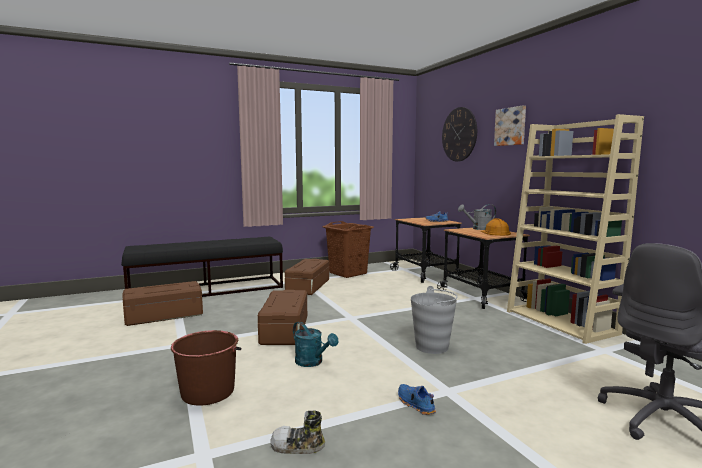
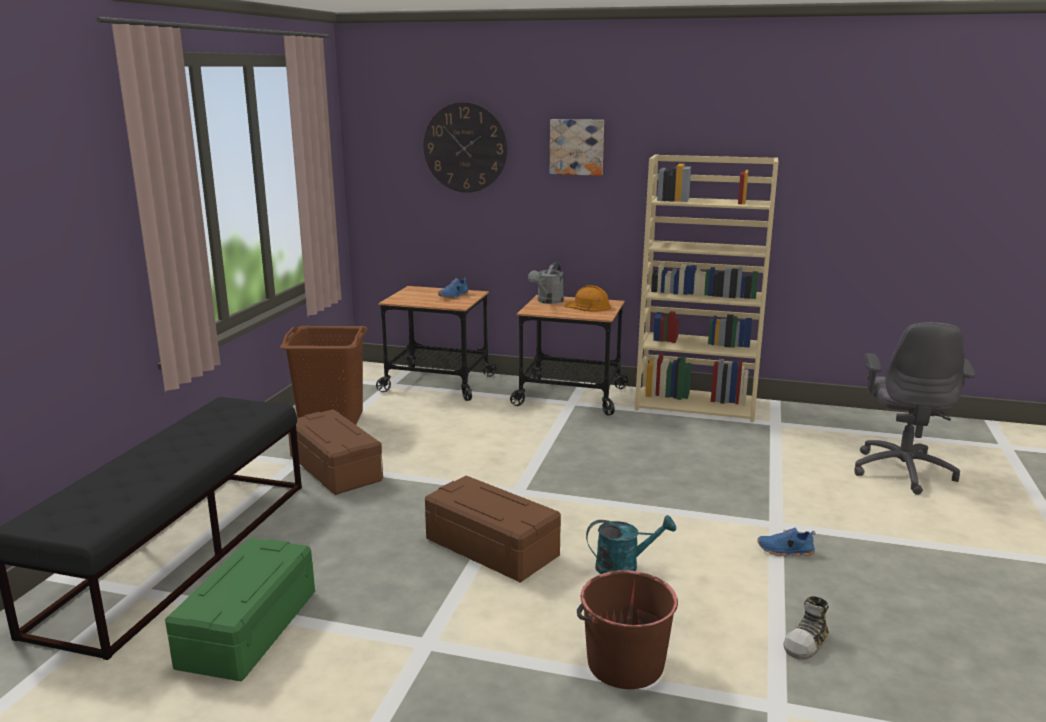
camera: 50 degrees left, 10 degrees up
(164, 315) = (247, 629): brown storage box -> green storage box
(432, 347) = (671, 486): grey bucket -> none

